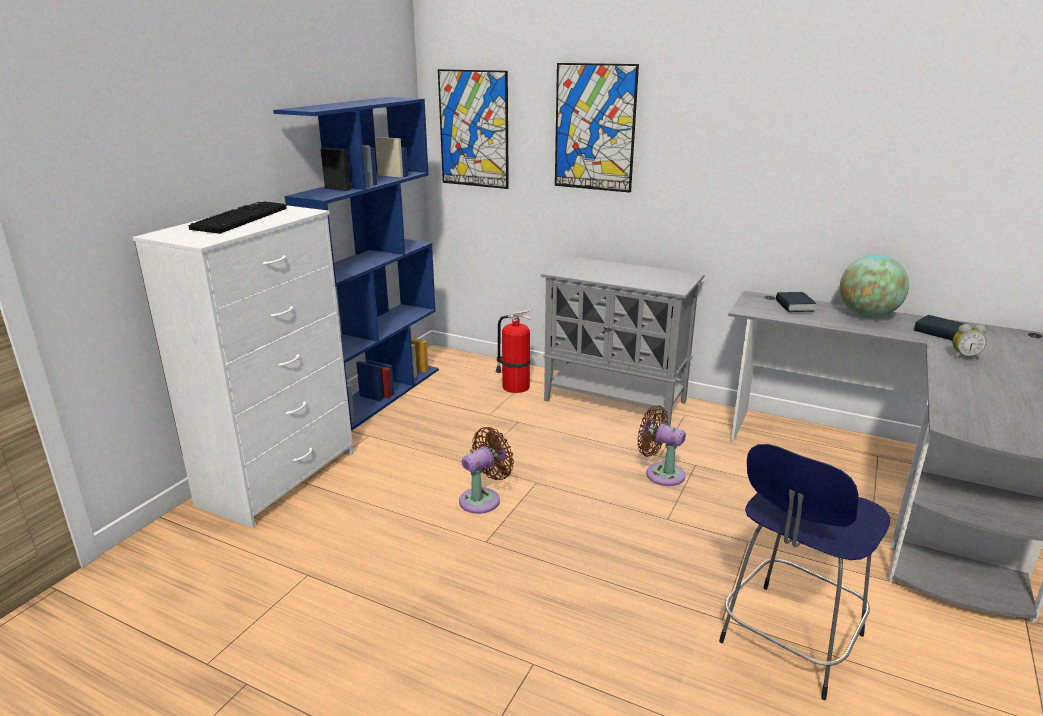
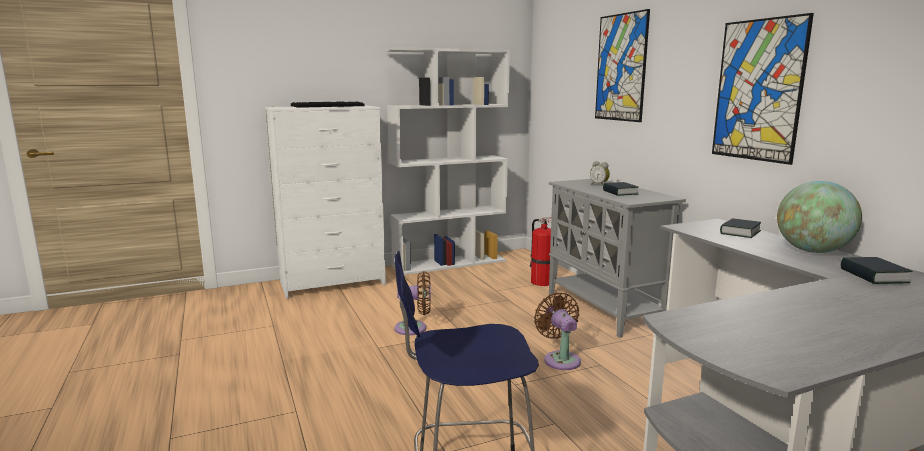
camera: 40 degrees right, 10 degrees down
(380, 393) = (450, 263): blue bookcase -> white bookcase
(474, 129) = (555, 76): picture -> picture (758, 90)
(640, 277) = (620, 192): none -> book
(964, 357) = (850, 294): alarm clock -> alarm clock (599, 185)

